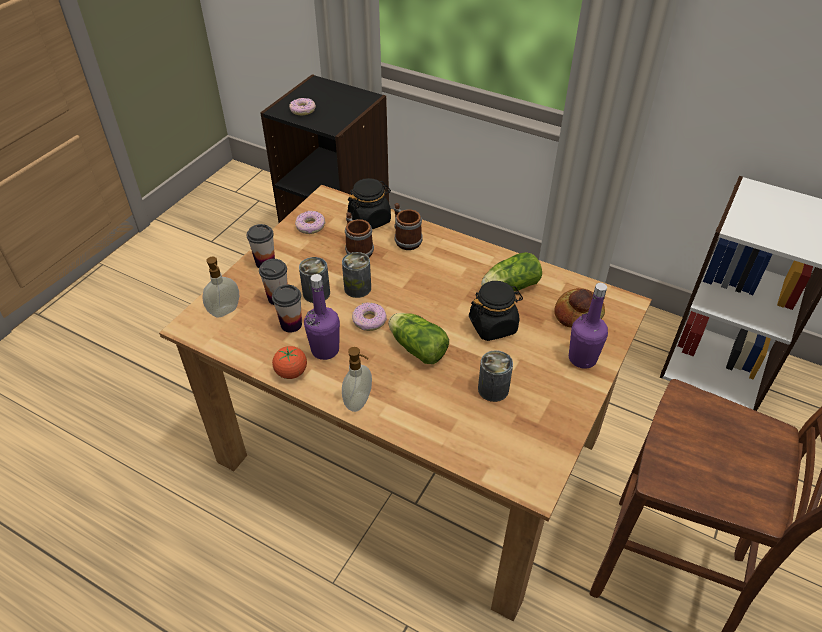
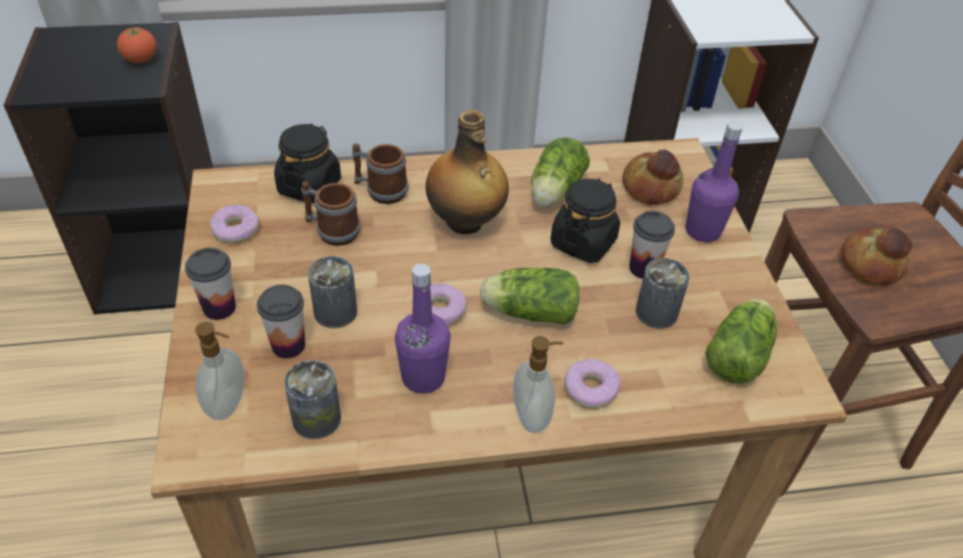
camera: 40 degrees left, 0 degrees up
(291, 324) = (344, 370): cup -> cup (644, 268)
(291, 372) = (409, 431): tomato -> tomato (141, 60)
(302, 110) = (72, 79): donut -> donut (590, 389)
(357, 288) = (383, 278): can -> can (316, 418)
(434, 280) = (465, 223): none -> bottle
(519, 441) = (739, 353): none -> lettuce
(698, 447) = (871, 264): none -> bread

